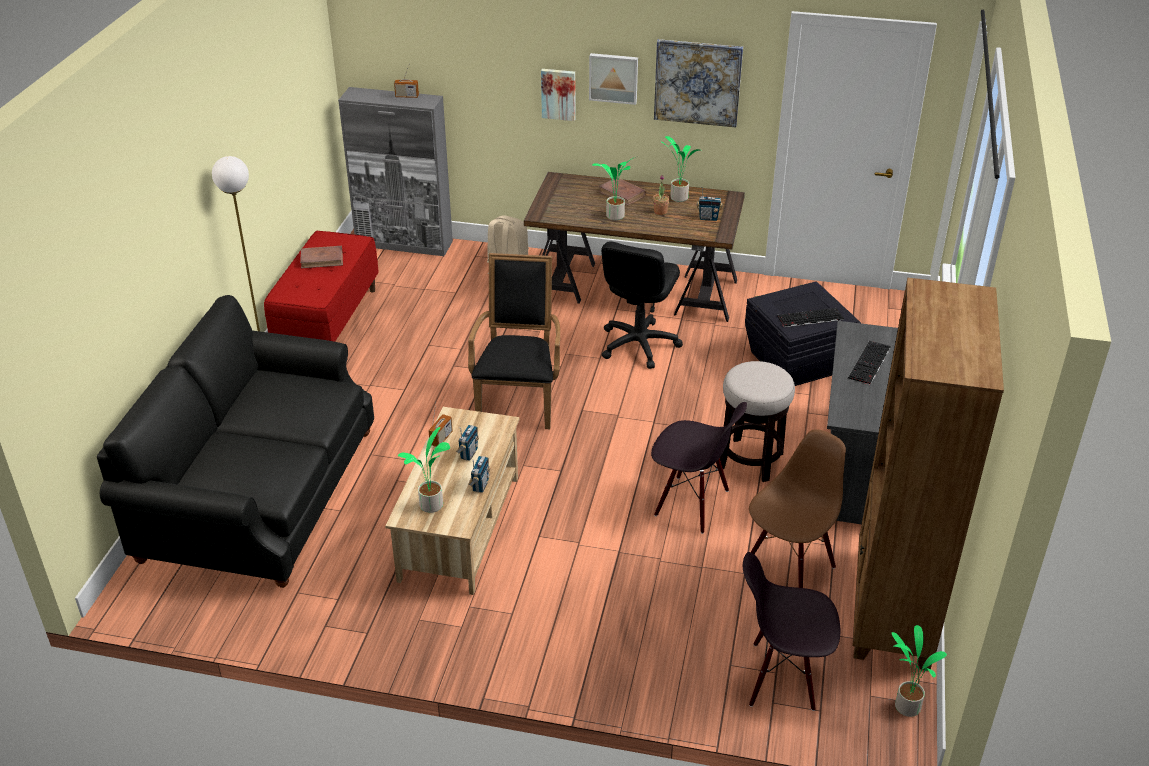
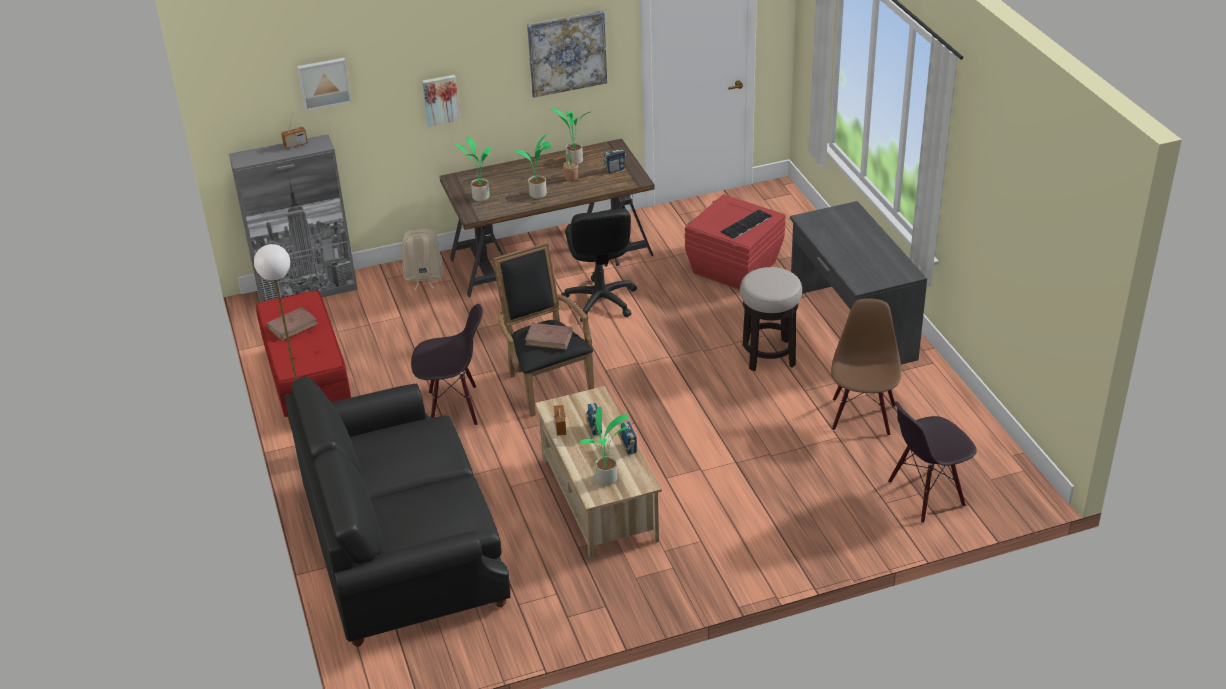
camera: 30 degrees left, 0 degrees up
(613, 77) = (490, 70): picture -> picture (324, 83)
(622, 194) = (524, 173): brown book -> brown book (549, 338)
(691, 504) = (756, 405): black chair -> black chair (453, 408)
(795, 362) = (733, 267): black storage box -> red storage box
(870, 363) = (842, 239): keyboard -> none
(891, 609) = (955, 417): brown bookcase -> none
(906, 706) = (1017, 475): potted plant -> potted plant (479, 197)

